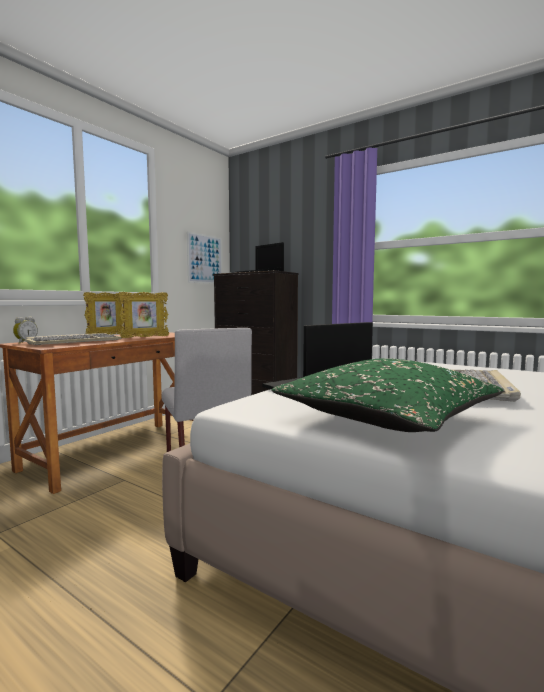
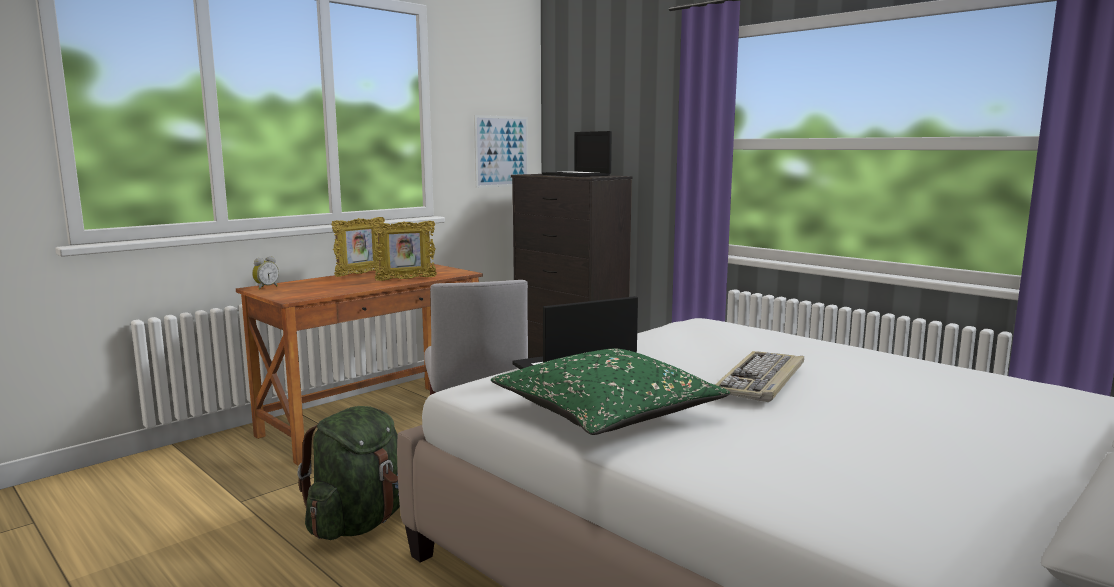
camera: 10 degrees right, 5 degrees up
(75, 342) = (320, 289): keyboard -> none
(117, 544) = (360, 522): none -> green backpack

